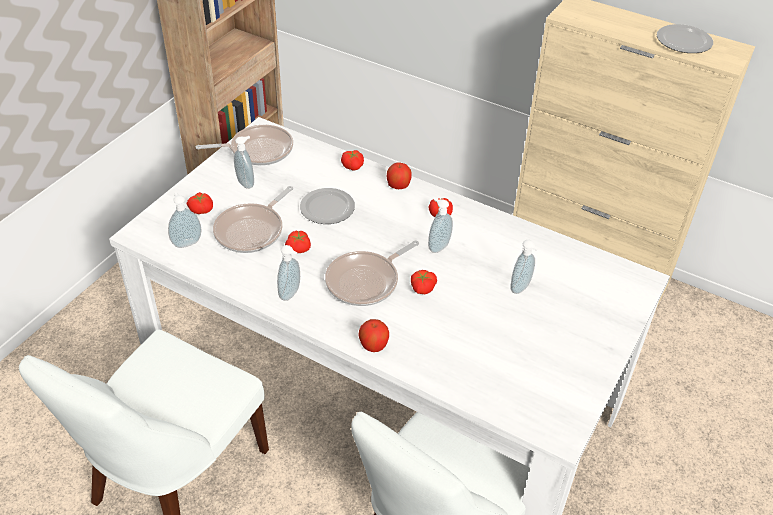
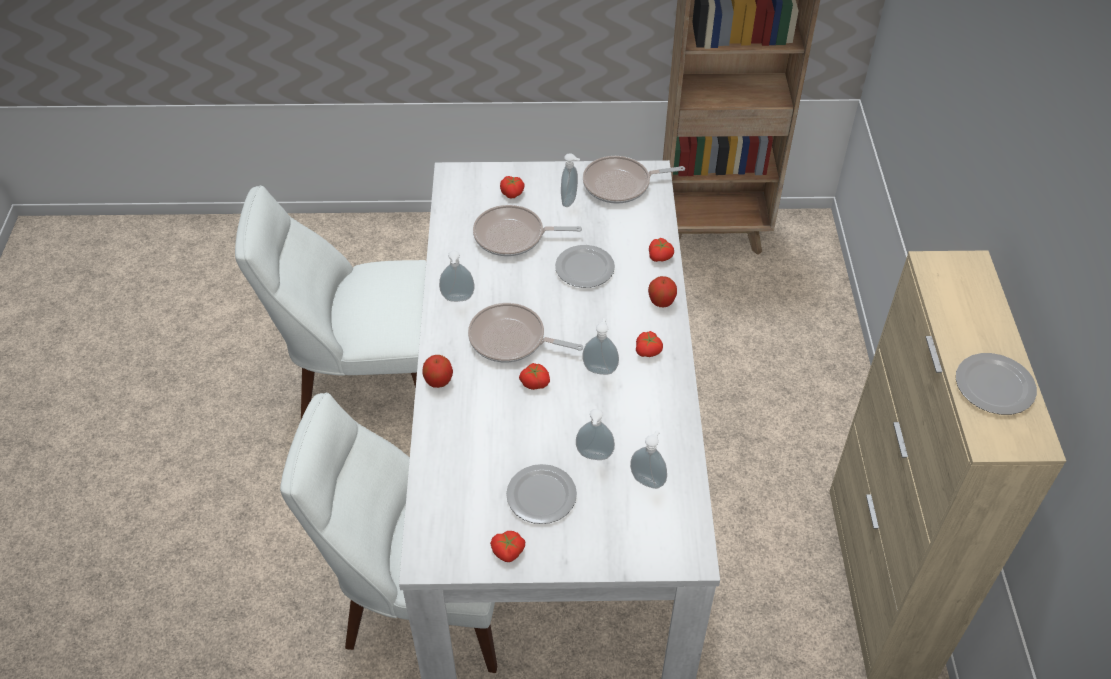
camera: 60 degrees right, 5 degrees up
(186, 242) = (466, 206): soap dispenser -> soap dispenser (648, 480)
(257, 150) = (621, 184): frying pan -> frying pan turned 120 degrees clockwise
(299, 249) = (516, 276): tomato -> tomato (508, 552)
(539, 335) = (540, 496): none -> plate

